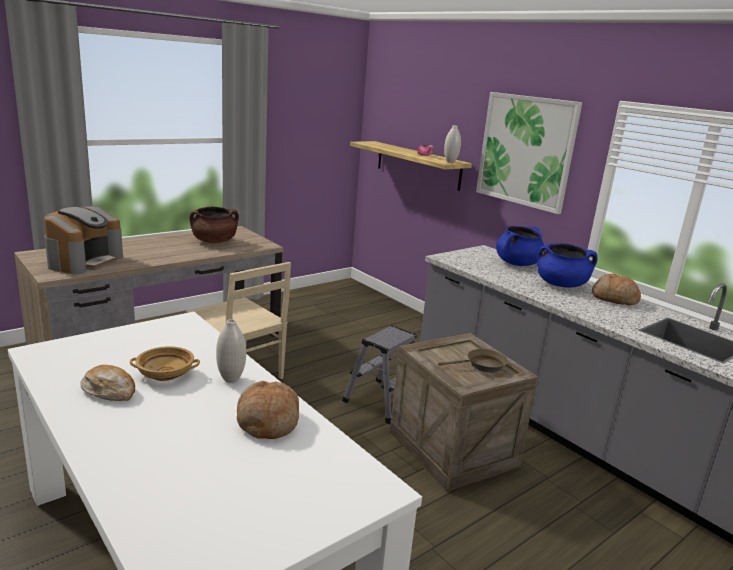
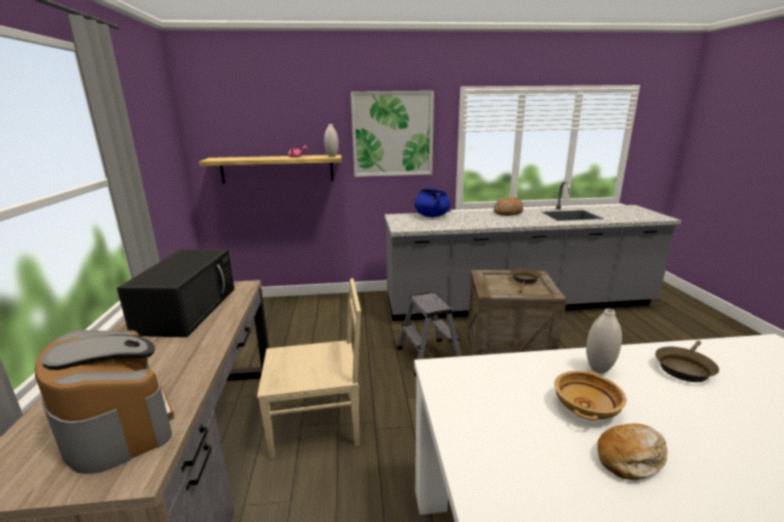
camera: 55 degrees left, 0 degrees up
(214, 241) = (188, 309): brown cooking pot -> black microwave
(267, 421) = (684, 368): bread -> brown frying pan
(561, 284) = (478, 216): blue cooking pot -> none

